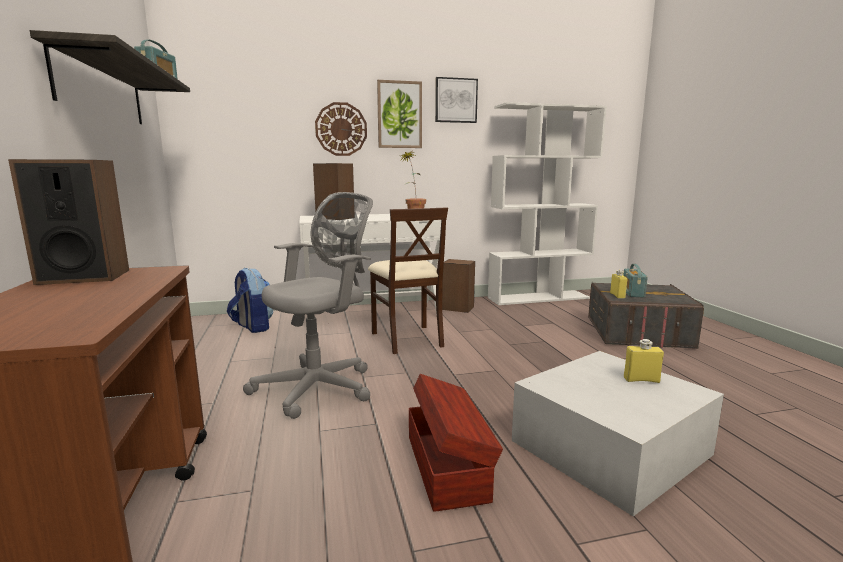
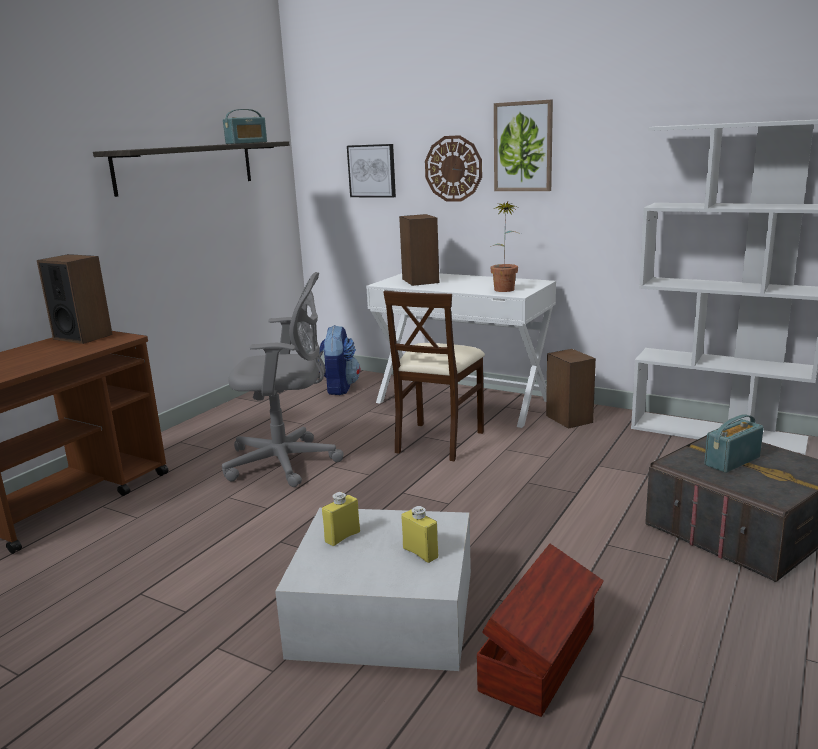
camera: 45 degrees right, 5 degrees up
(448, 466) = (249, 559): brown storage box -> brown storage box (541, 659)
(455, 100) = (603, 121): picture -> picture (372, 171)
(617, 295) = (691, 458): yellow bottle -> yellow bottle (342, 537)

